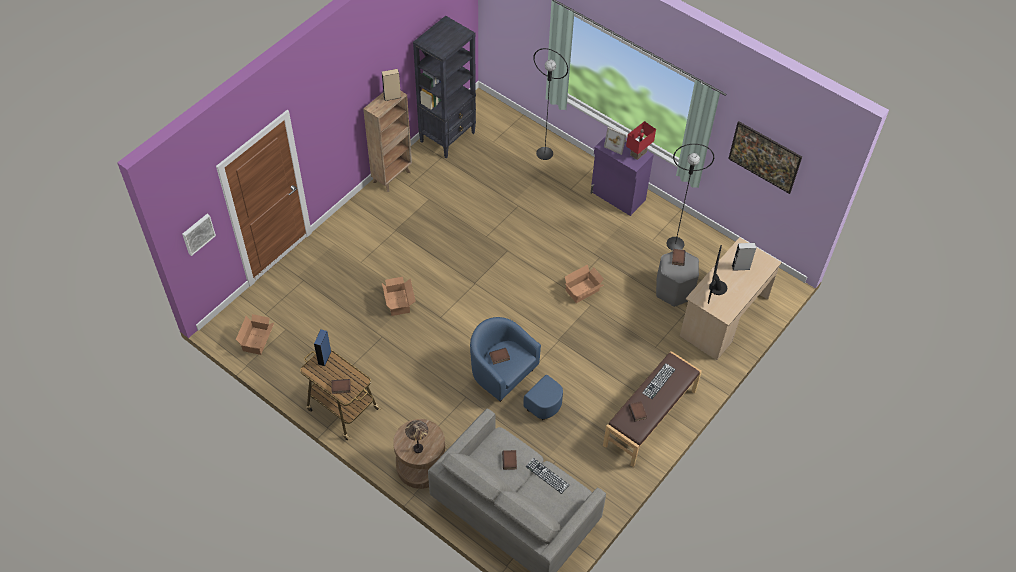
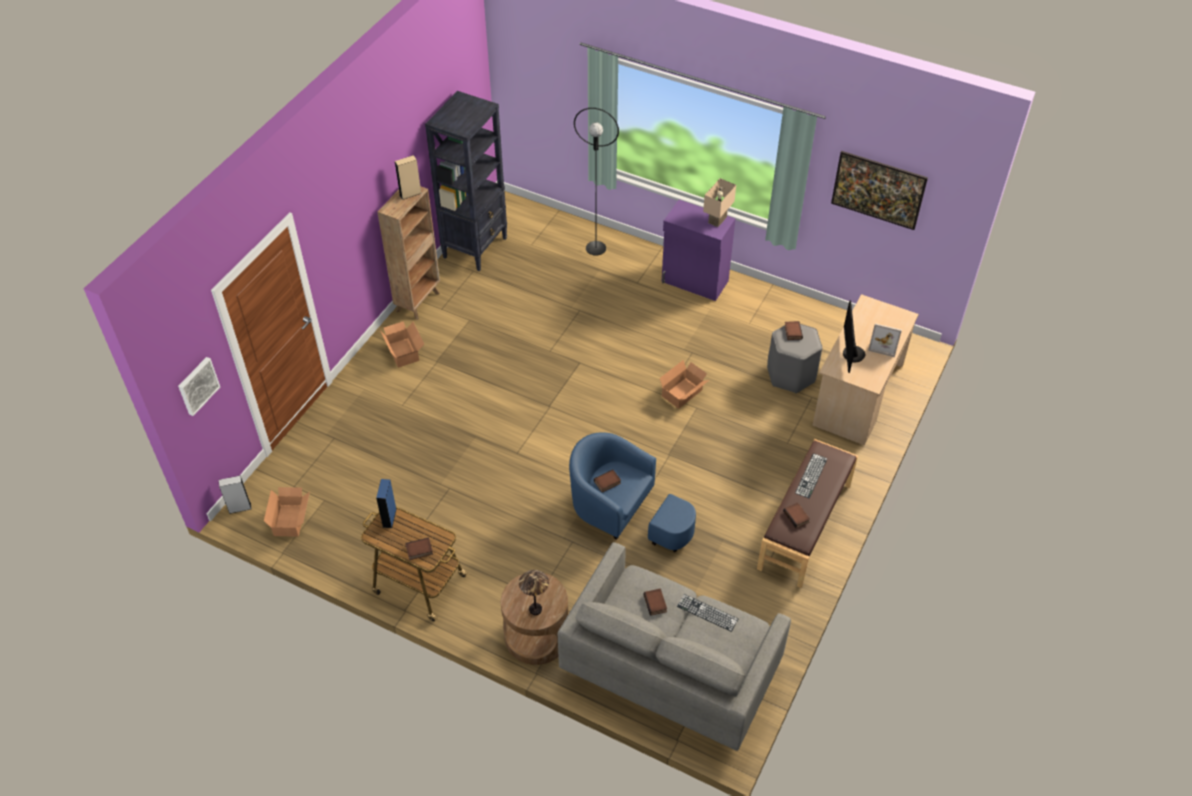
camera: 10 degrees left, 5 degrees down
(399, 302) = (461, 443): cardboard box -> cardboard box (404, 351)
(617, 144) = (689, 214): picture frame -> picture frame (883, 345)
(638, 153) = (716, 219): red table lamp -> beige table lamp
(675, 244) = (776, 323): black floor lamp -> none
(740, 267) = (873, 327): grey speaker -> grey speaker (239, 508)

